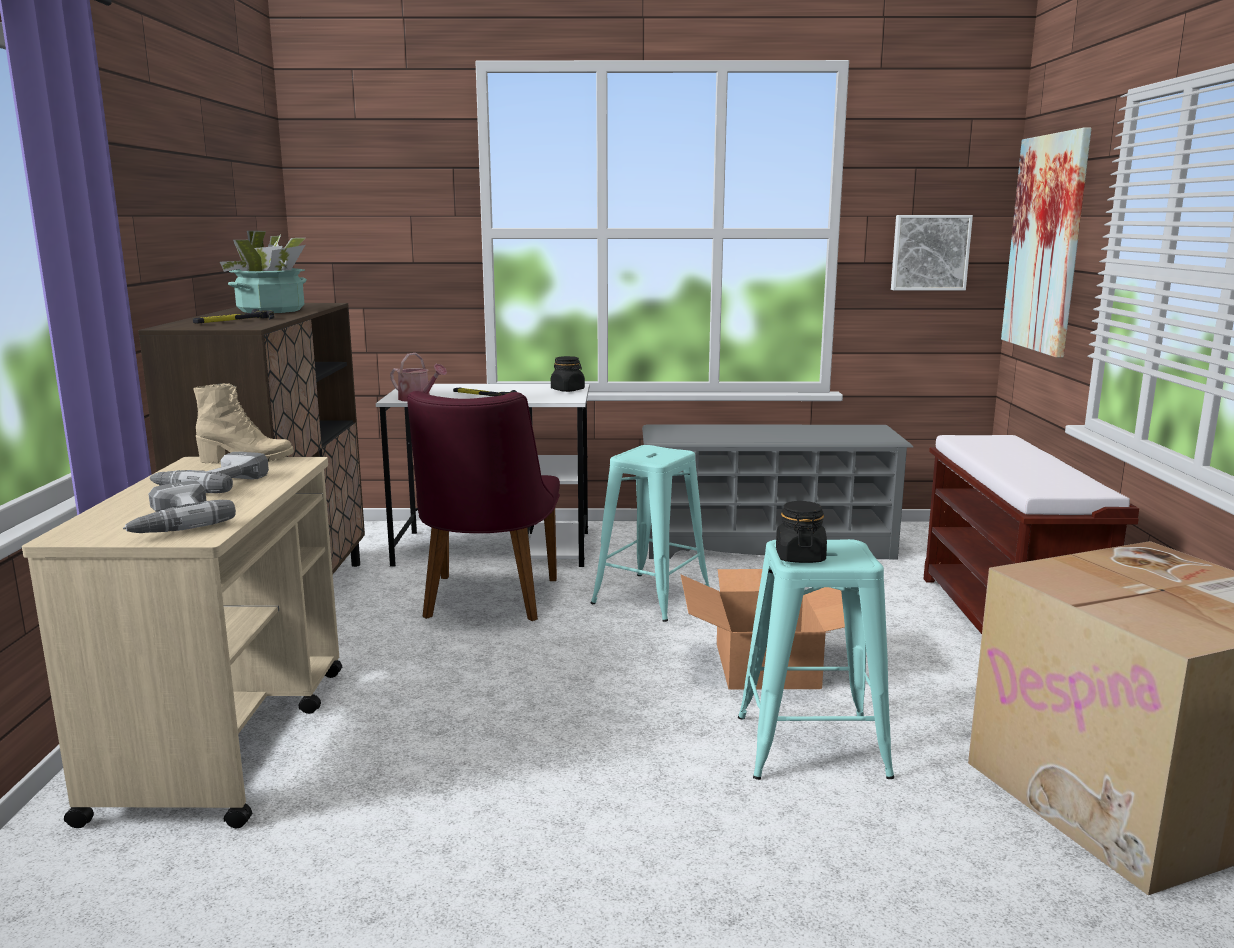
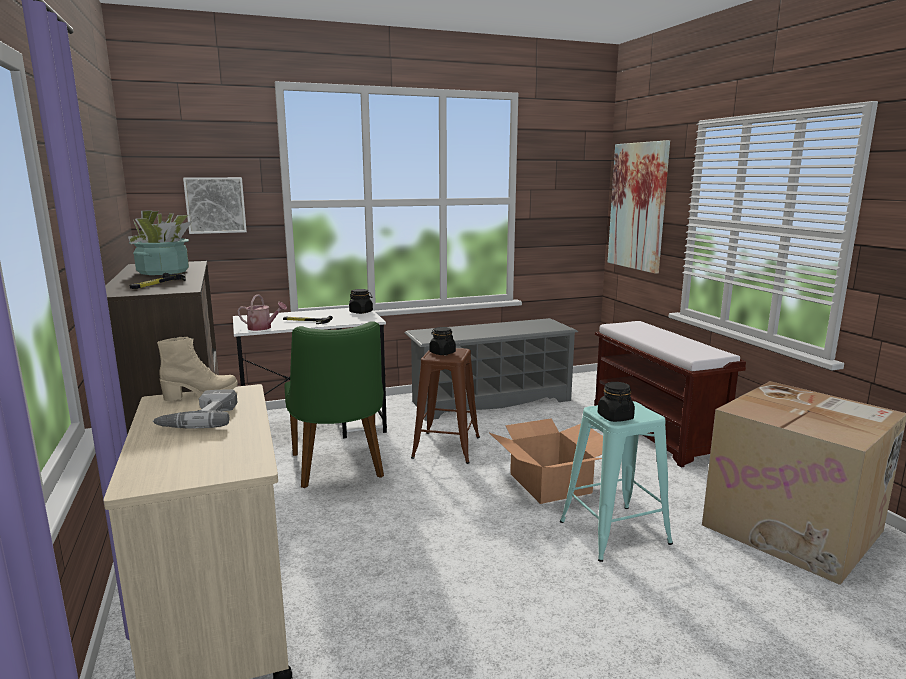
camera: 20 degrees left, 0 degrees up
(171, 522) = (211, 458): power drill -> none
(486, 603) = (339, 469): purple chair -> green chair
(647, 453) = (442, 353): none -> black jar
(651, 597) = (446, 447): turquoise stool -> brown stool
(929, 252) = (565, 211): picture -> picture (215, 205)

